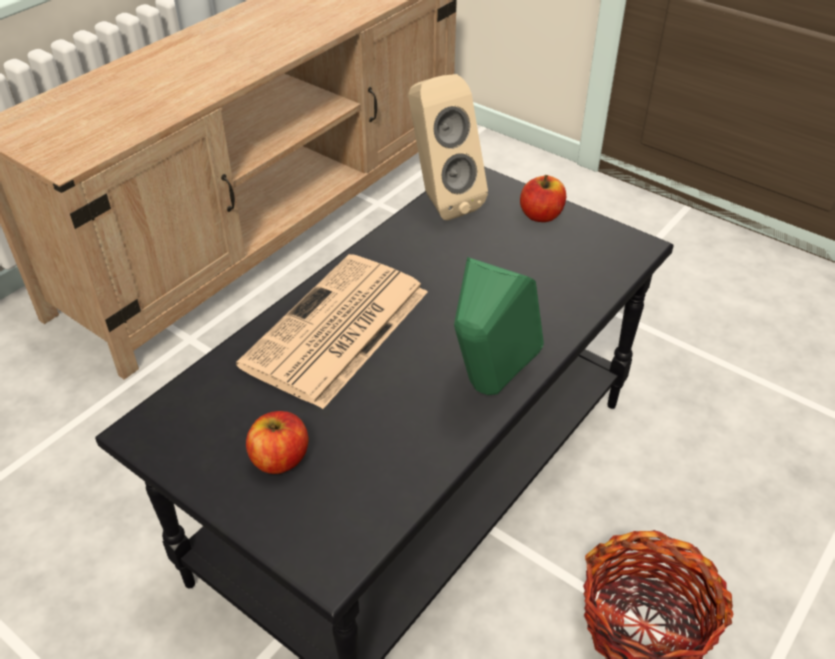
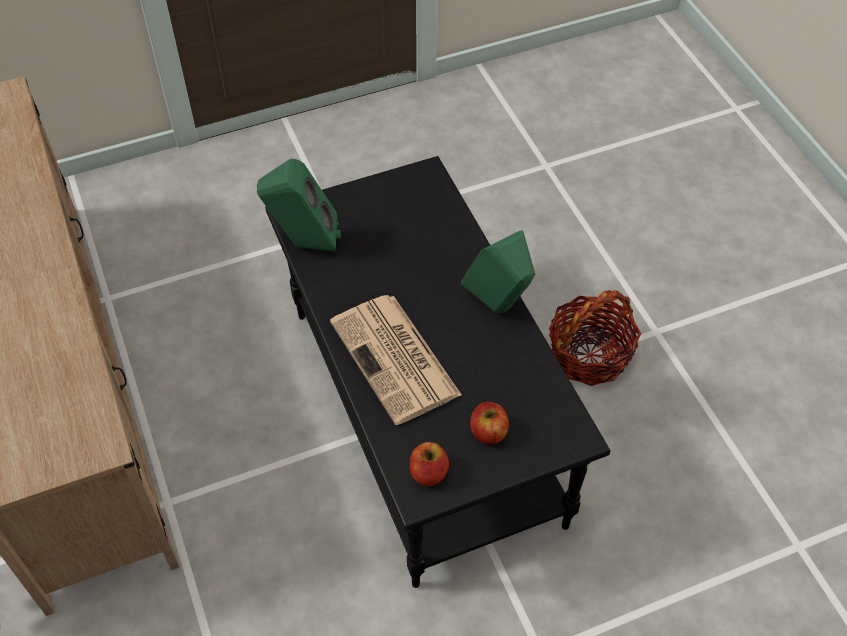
camera: 60 degrees left, 10 degrees up
(440, 201) = (304, 244): beige speaker -> green speaker
(541, 215) = (362, 200): apple -> apple (429, 473)

